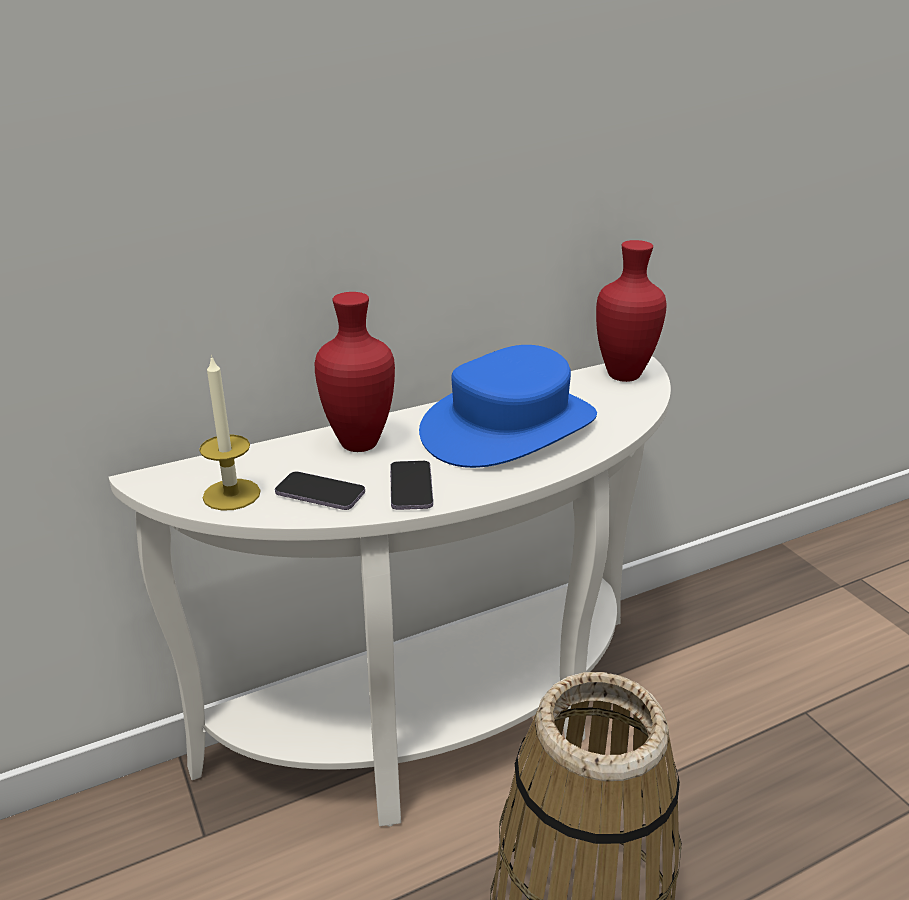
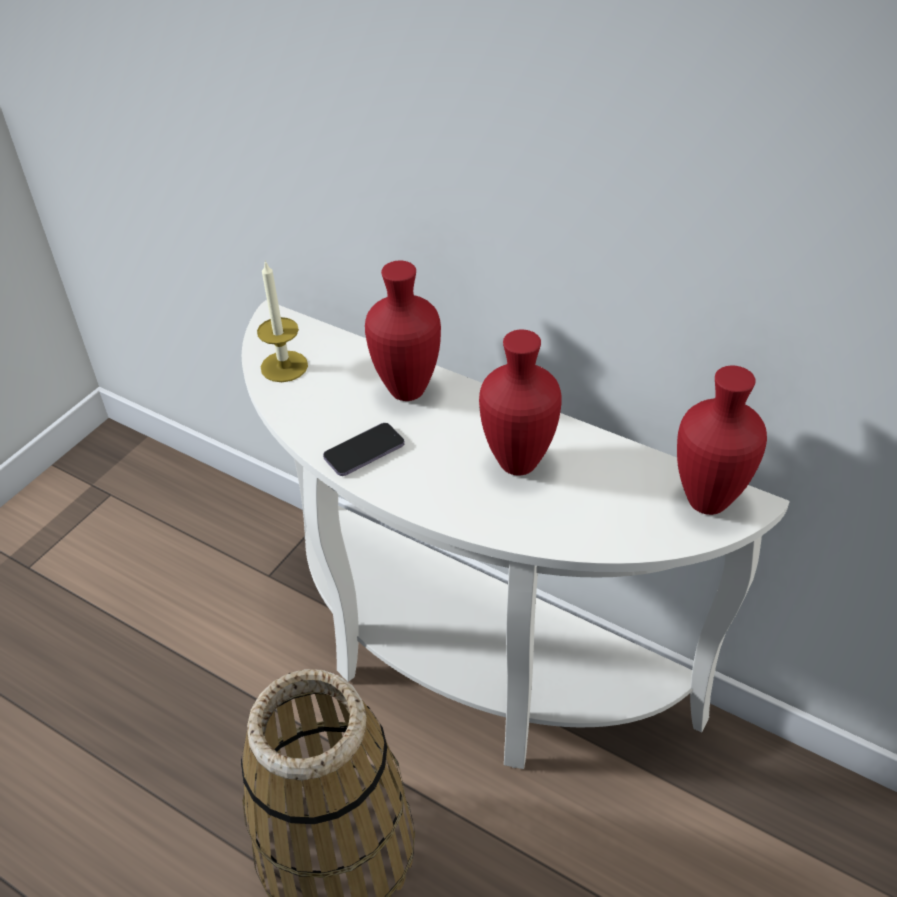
camera: 60 degrees right, 15 degrees up
(320, 494) = (318, 408): phone -> none
(509, 427) = (515, 464): blue hat -> red vase

